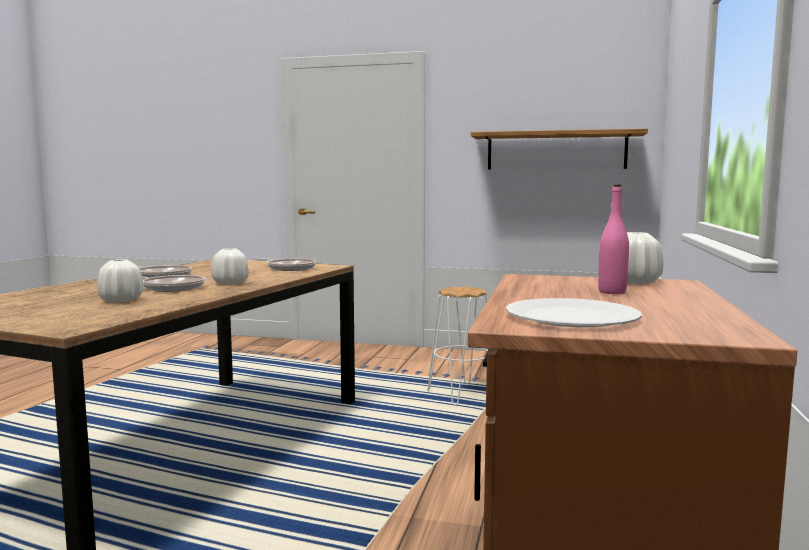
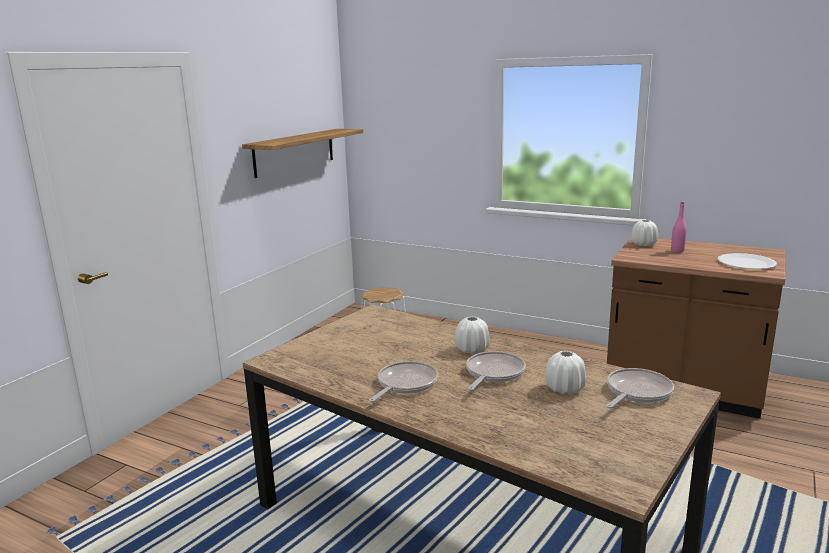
camera: 75 degrees left, 10 degrees up
(289, 268) = (378, 328): frying pan -> frying pan (636, 392)

